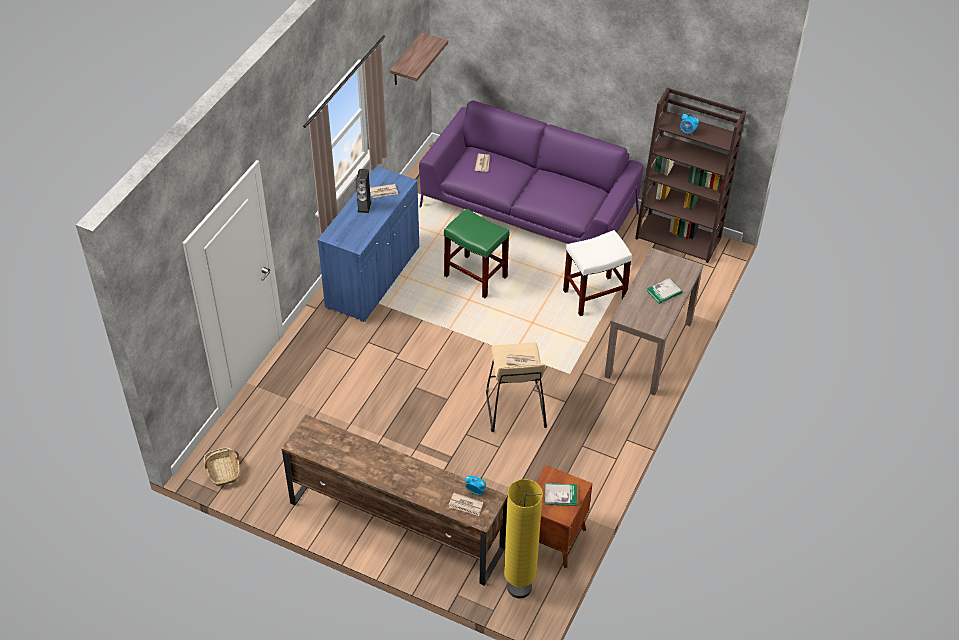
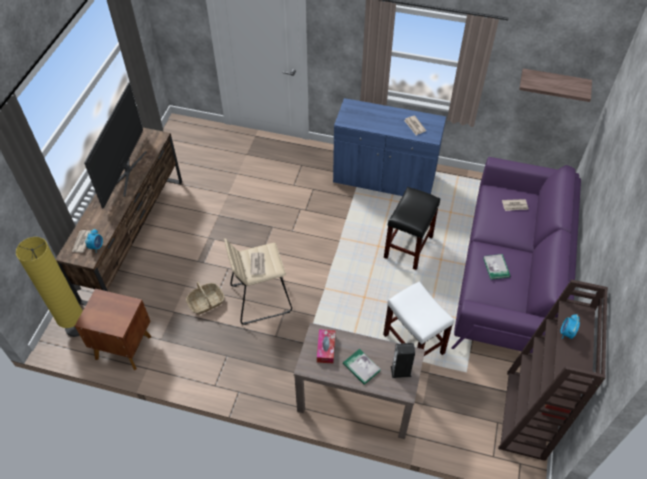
camera: 80 degrees right, 5 degrees up
(223, 471) = (176, 135): basket -> basket (206, 302)
(362, 461) = (126, 172): none -> television
(364, 206) = (392, 117): speaker -> speaker (401, 371)
(475, 276) = (408, 246): green stool -> black stool
(560, 495) = (108, 314): book -> book (496, 267)
(641, 313) = (326, 348): none -> tissue box

